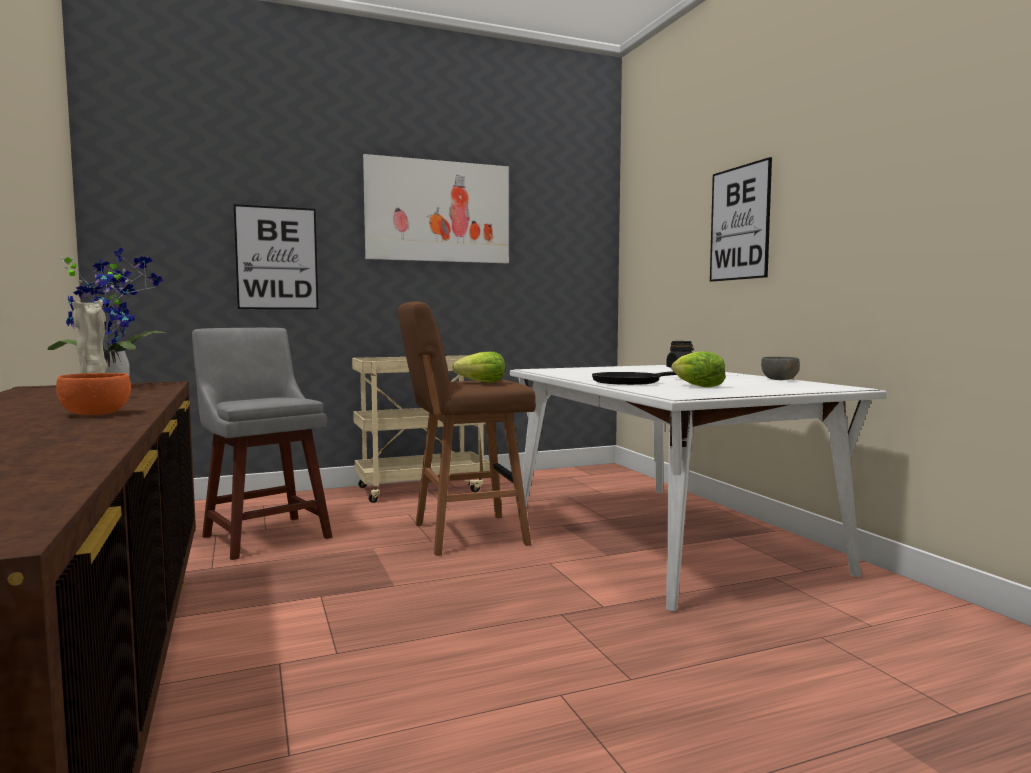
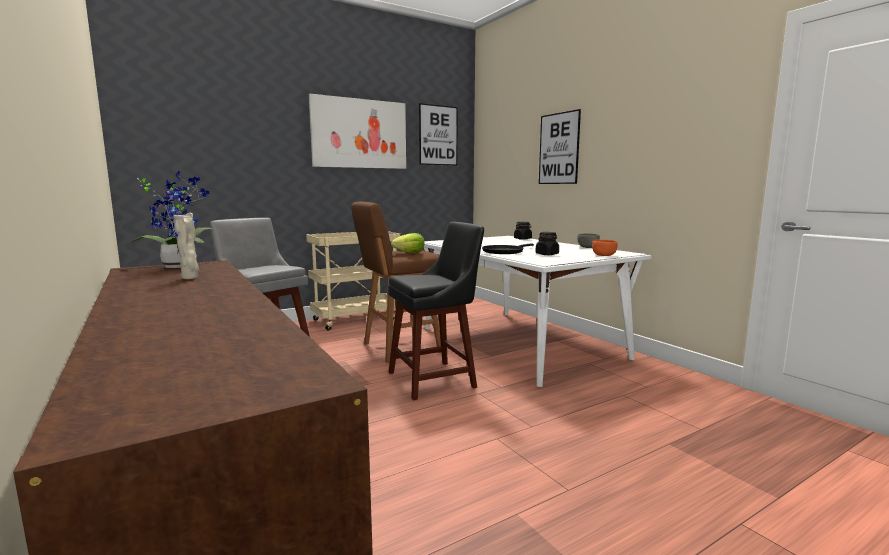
camera: 10 degrees left, 5 degrees up
(96, 413) = (217, 291): orange bowl -> orange bowl (604, 255)
(277, 258) = (252, 166): picture -> picture (438, 135)
(501, 585) = (436, 379): none -> black chair
(697, 386) = (547, 254): lettuce -> black jar

